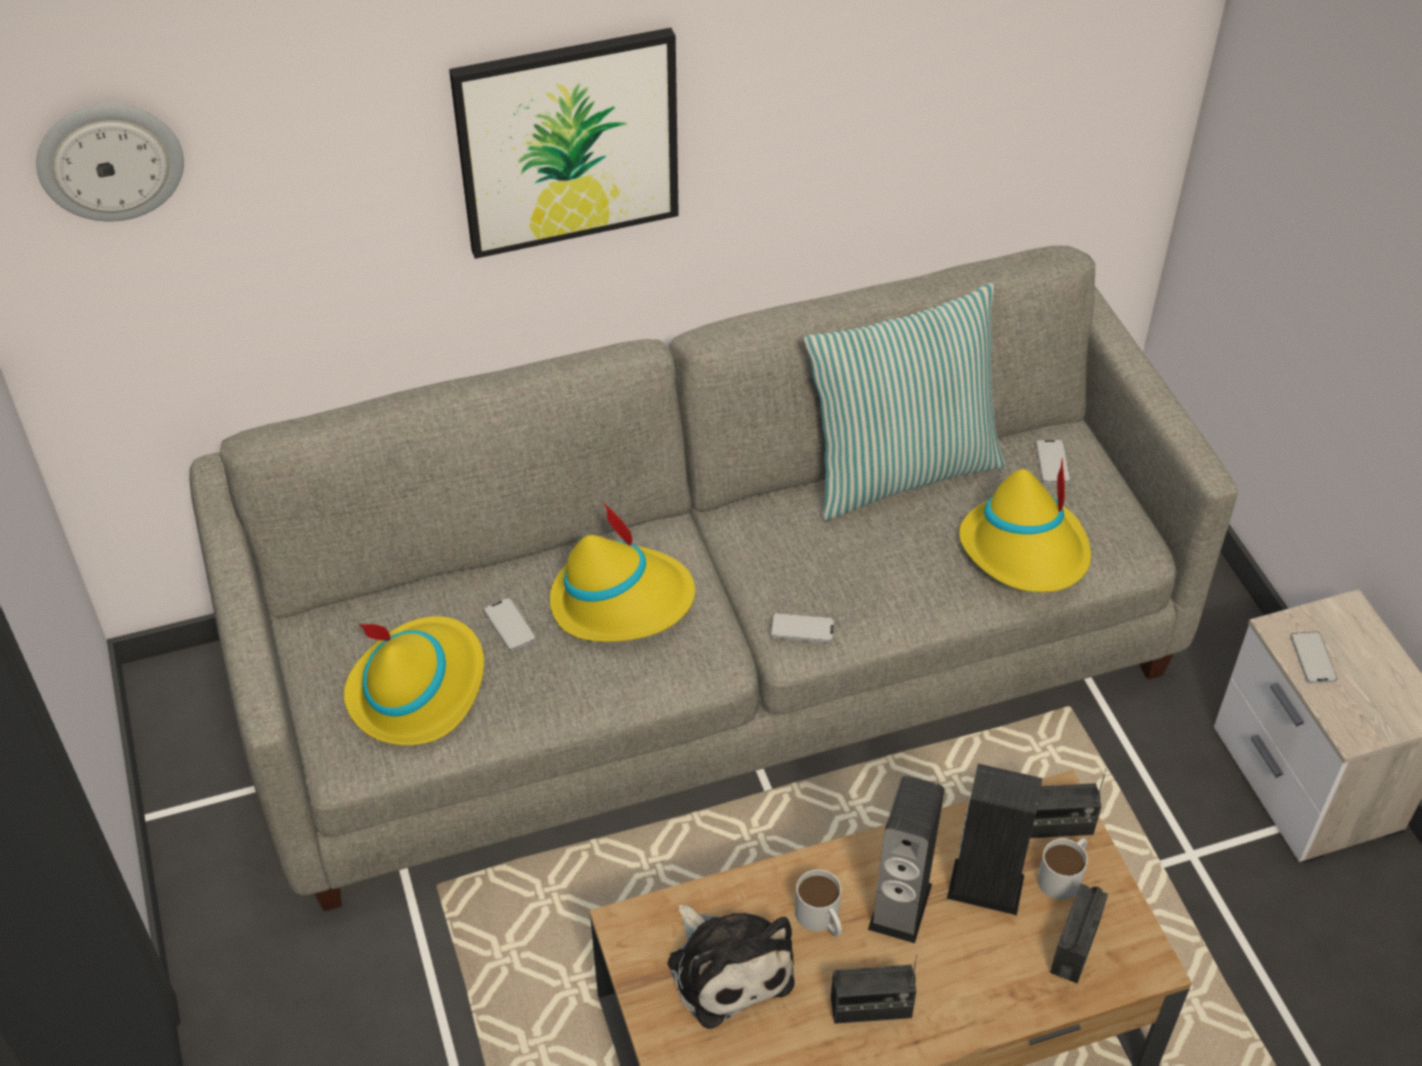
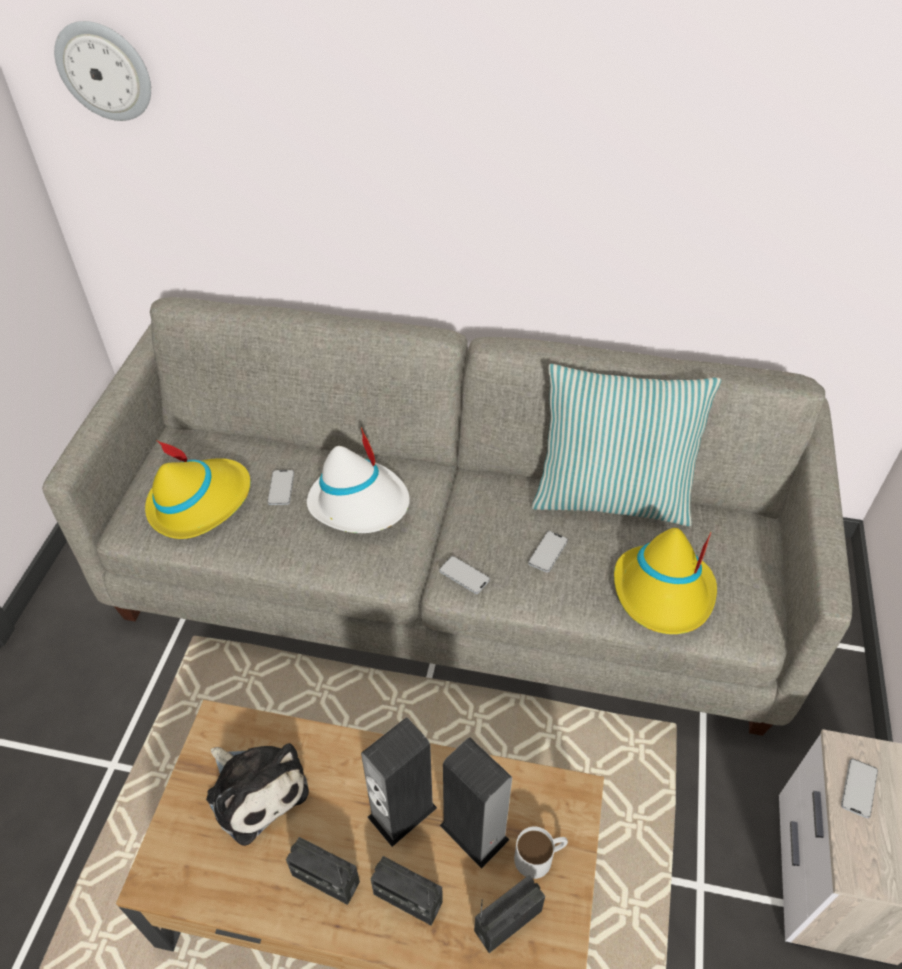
camera: 30 degrees right, 0 degrees up
(568, 142) = (426, 160): picture -> none
(622, 600) = (360, 503): yellow hat -> white hat
(727, 967) = (255, 789): plush toy -> plush toy turned 45 degrees counterclockwise
(821, 919) = (342, 790): white mug -> none
(1052, 463) = (729, 538): phone -> phone (548, 552)
(1055, 825) = (559, 813): radio -> radio (407, 898)

